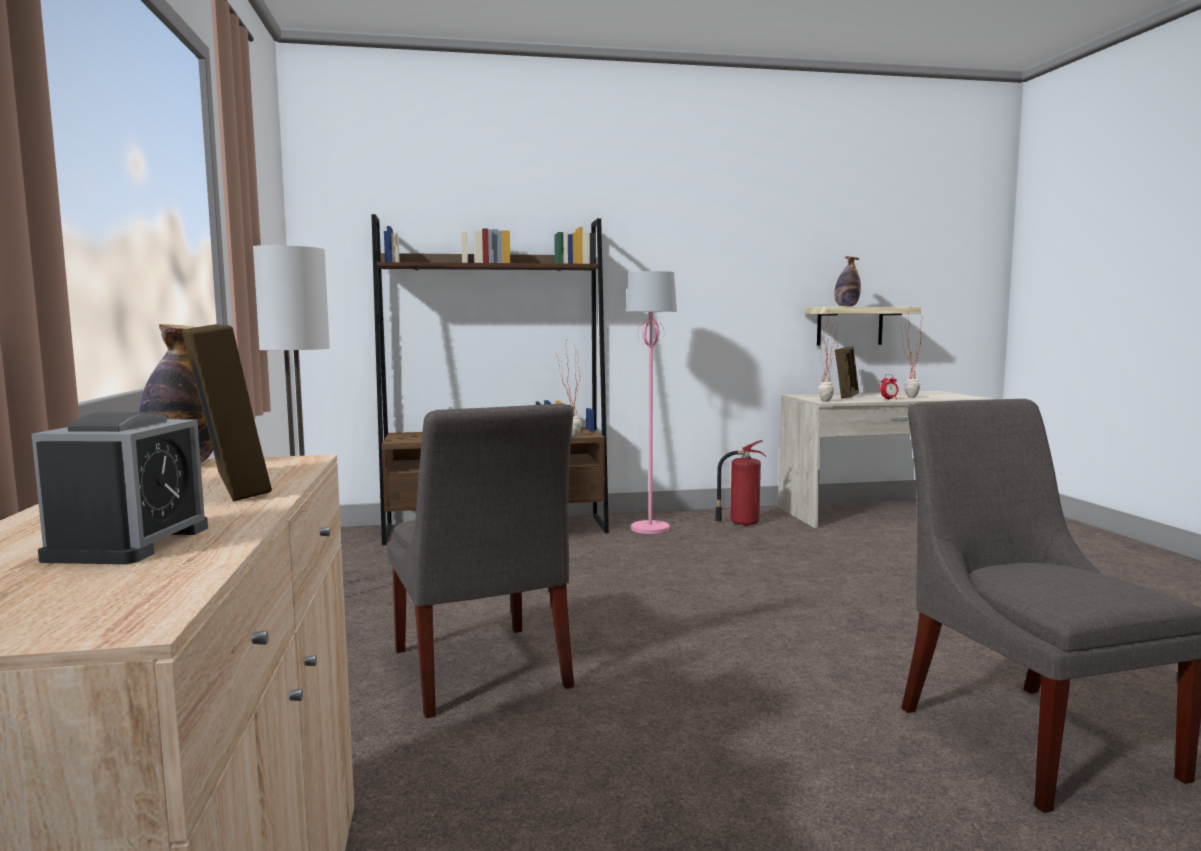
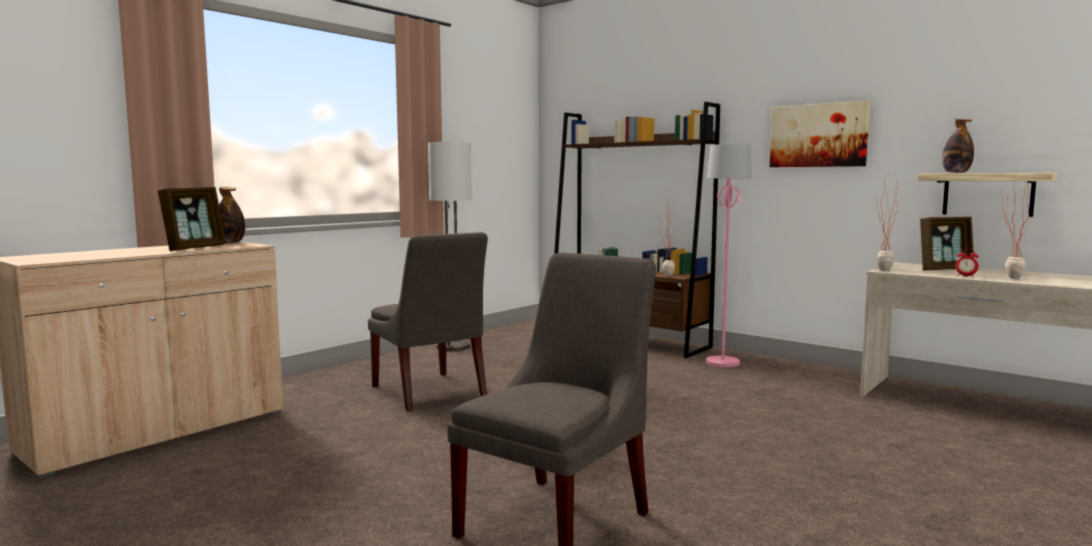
camera: 50 degrees right, 0 degrees up
(129, 543) = (106, 254): alarm clock -> none
(480, 672) = (429, 392): grey chair -> grey chair turned 60 degrees counterclockwise
(704, 266) = (818, 135): none -> picture
(742, 523) = (806, 377): fire extinguisher -> none

